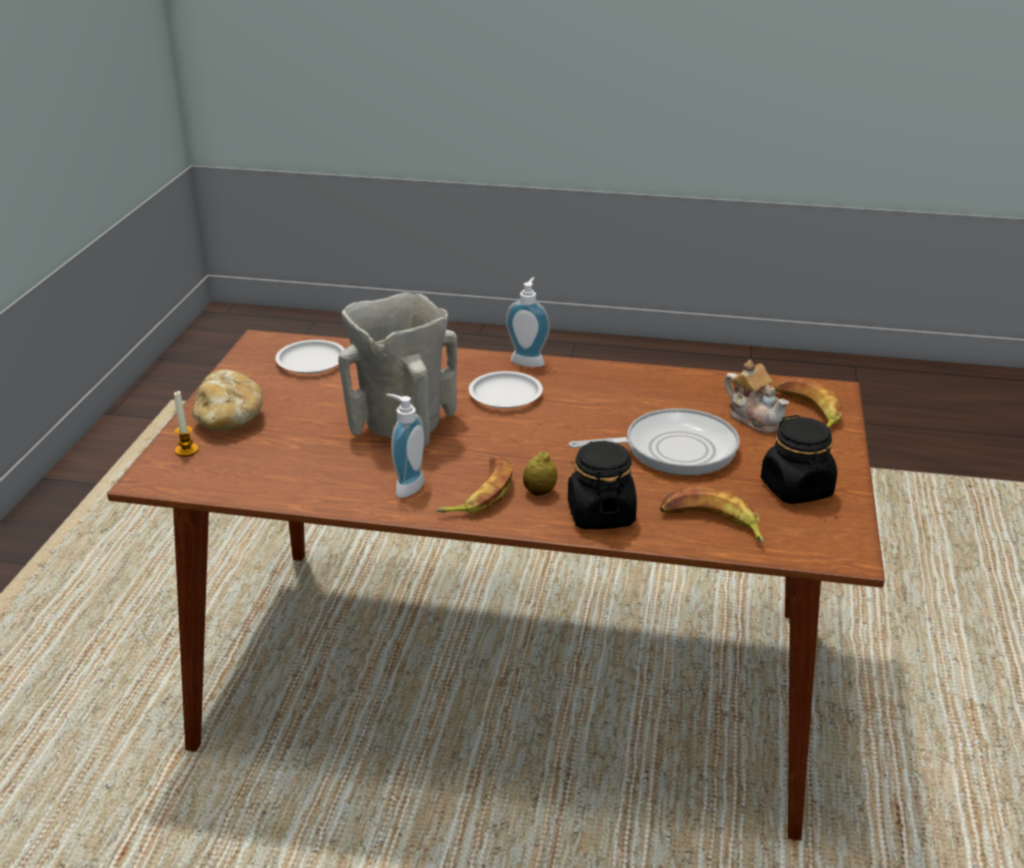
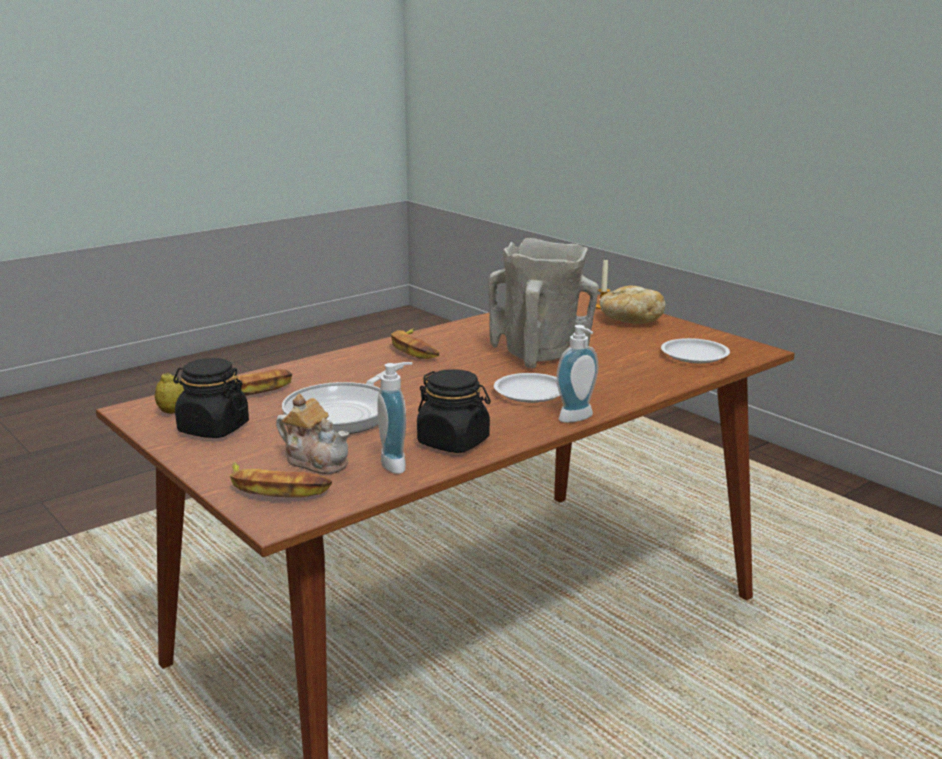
camera: 130 degrees right, 10 degrees down
(405, 486) = (461, 337): soap dispenser -> soap dispenser (398, 464)
(539, 492) = (384, 362): lemon -> lemon (172, 412)
(600, 514) = (327, 368): black jar -> black jar (454, 442)
(755, 418) = (316, 461): teapot -> teapot turned 150 degrees counterclockwise

